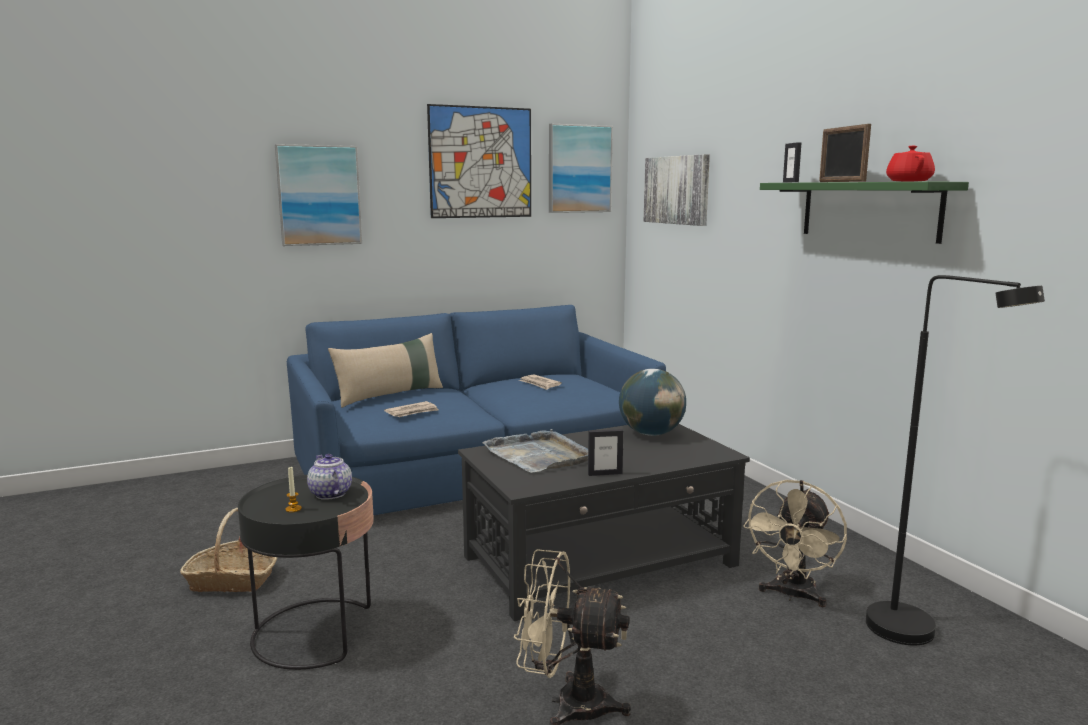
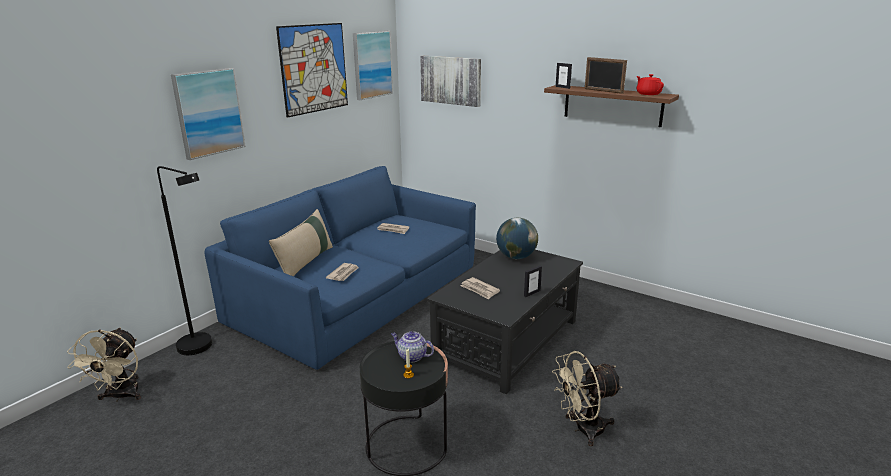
camera: 30 degrees left, 10 degrees up
(232, 580) = (303, 432): basket -> none
(538, 455) = (479, 290): grey tray -> newspaper
(792, 595) = (614, 330): beige fan -> beige fan (121, 396)
(869, 210) = (612, 105): green shelf -> brown shelf
(917, 636) = (680, 335): black floor lamp -> black floor lamp (201, 348)

